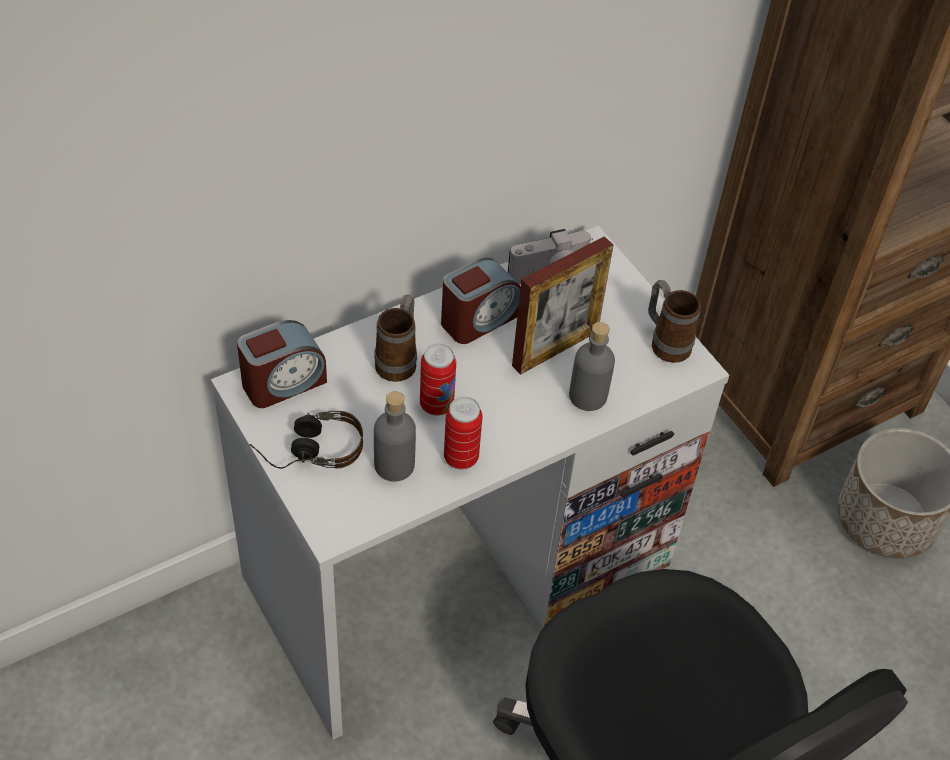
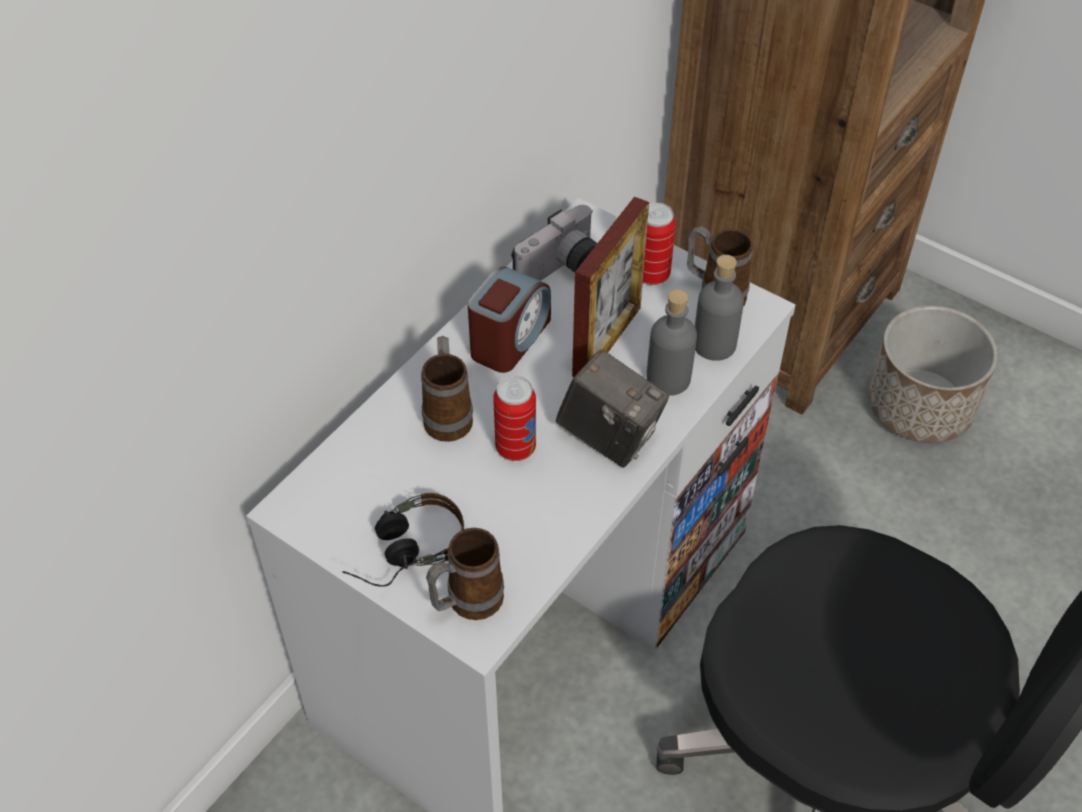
camera: 20 degrees left, 0 degrees up
(283, 382) = (333, 488): alarm clock -> none
(334, 505) = (466, 603): none -> mug
(394, 465) = (506, 532): grey bottle -> grey bottle (714, 344)
(461, 457) = (574, 495): can -> can (651, 275)
(514, 423) = (609, 436): none -> camera

